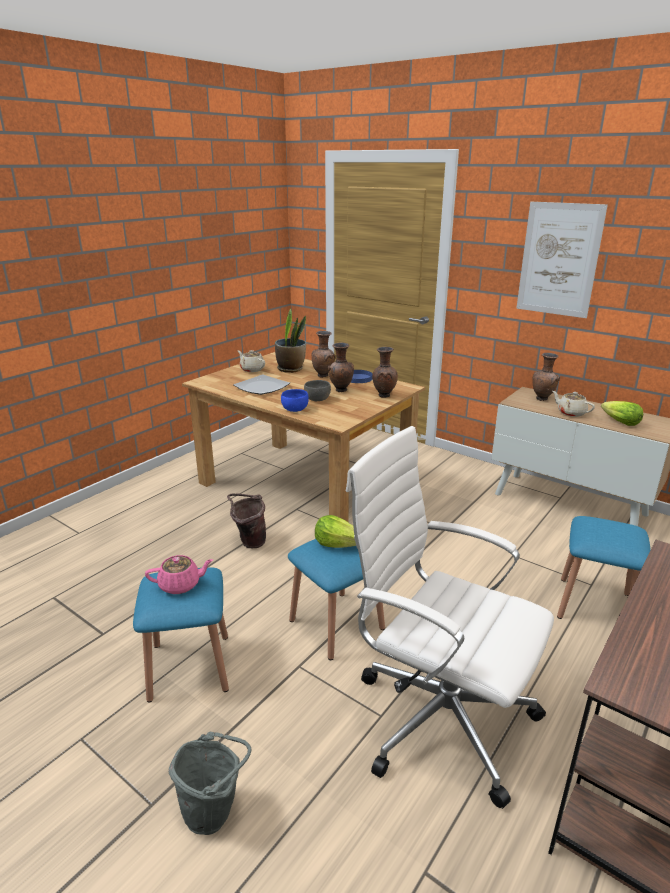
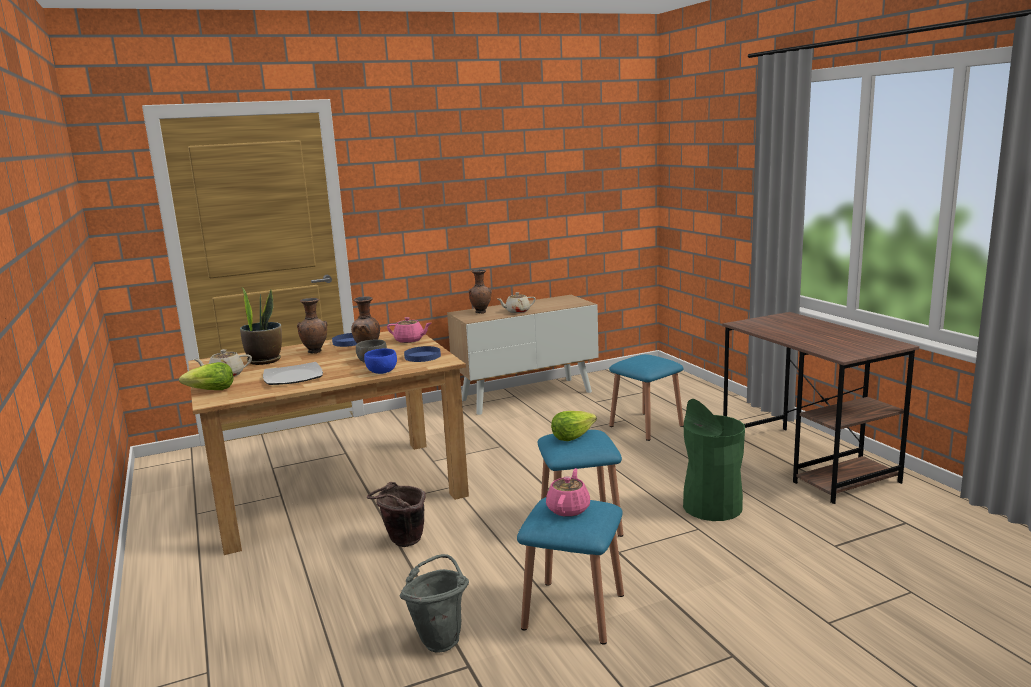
camera: 60 degrees left, 10 degrees down
(215, 812) = (755, 622): grey bucket -> grey bucket (440, 638)
(345, 412) = (422, 356): none -> blue plate
(383, 395) = (410, 340): brown vase -> pink teapot
(439, 716) = (712, 507): white office chair -> green trash can
(559, 260) = (450, 190): picture -> none
(620, 422) = (551, 305): lettuce -> lettuce (210, 391)

